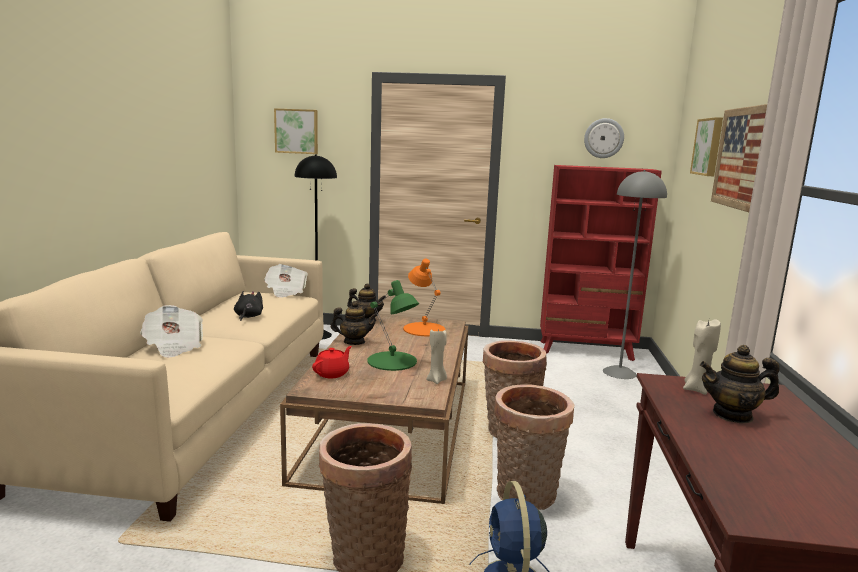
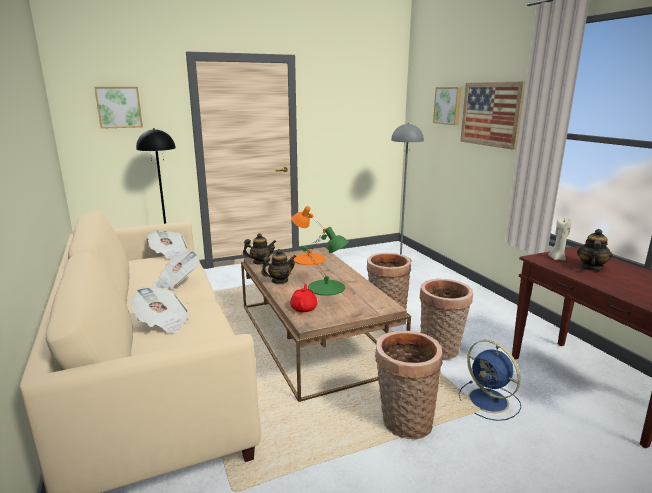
camera: 30 degrees left, 5 degrees up
(248, 316) = (177, 281): black plush toy -> newspaper
(436, 380) = (373, 293): beige candle -> none
(586, 351) = (367, 250): red bookcase -> none
(603, 138) = (363, 100): wall clock -> none
(733, 415) = (591, 267): teapot -> teapot turned 150 degrees clockwise

